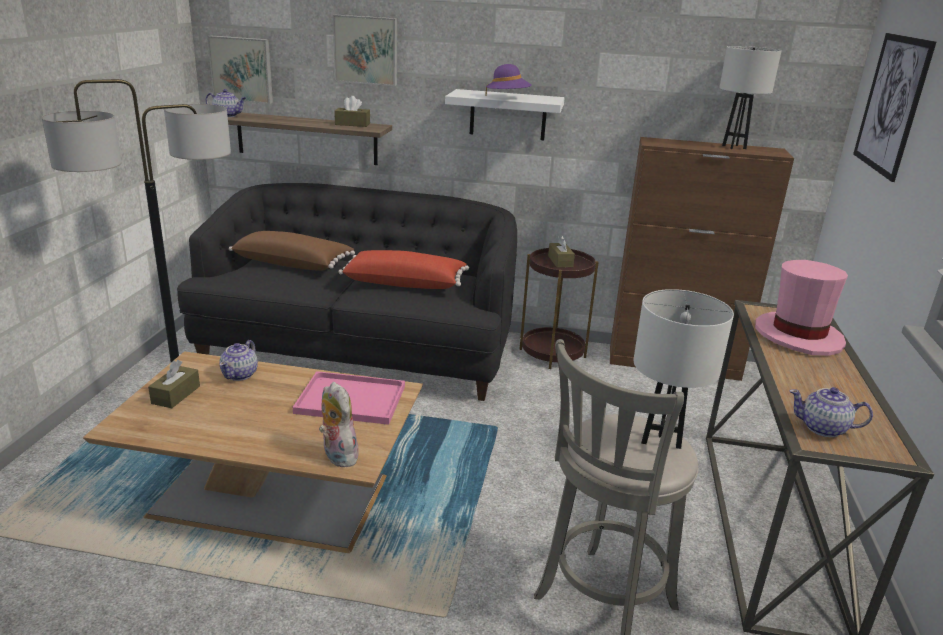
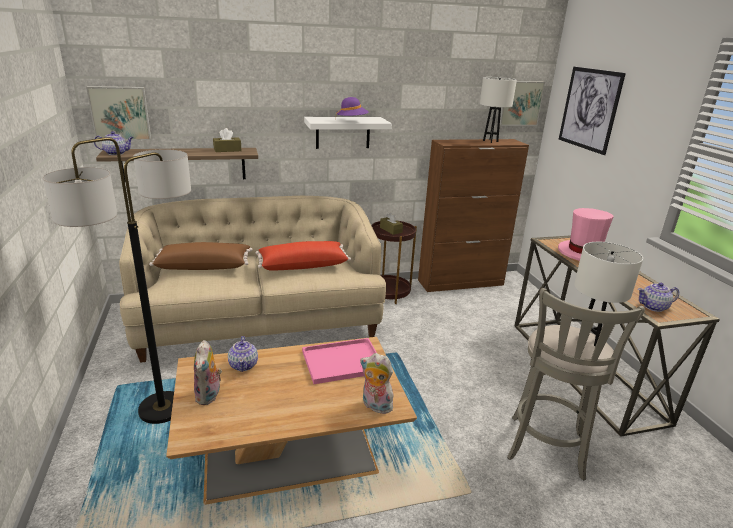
camera: 25 degrees left, 0 degrees up
(176, 395) = (209, 396): brown tissue box -> plush toy
(360, 350) = (260, 321): black sofa -> beige sofa
(366, 50) = (231, 91): picture -> picture (519, 103)

